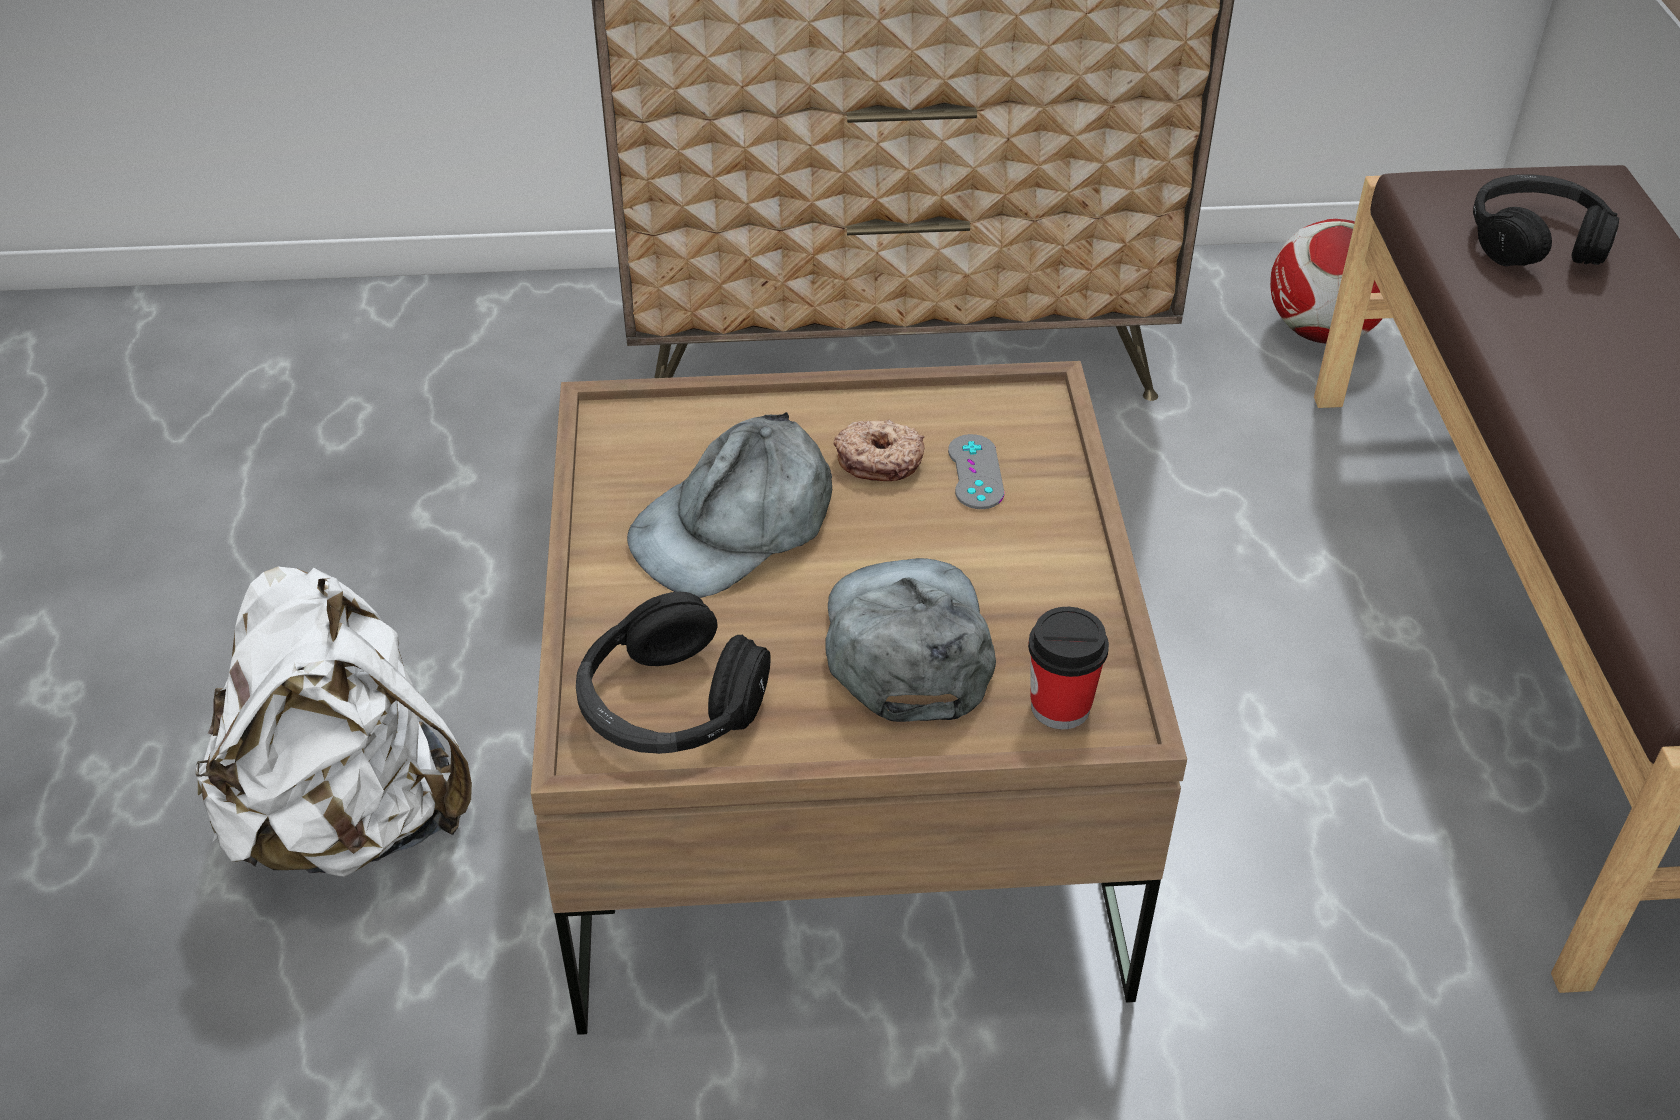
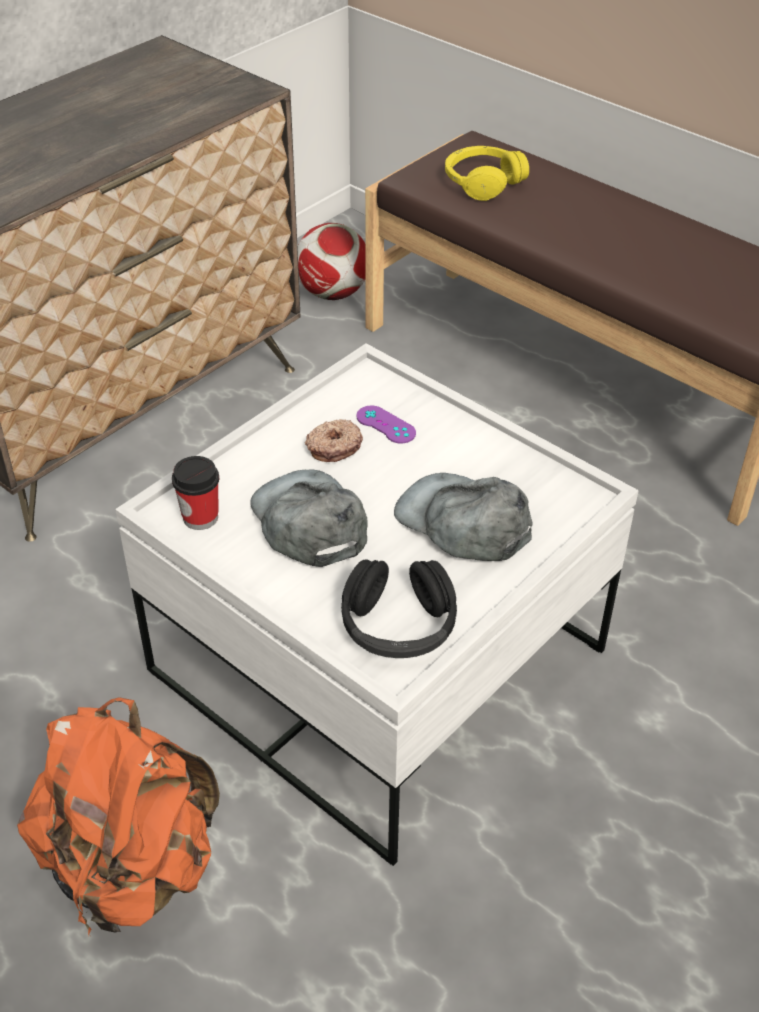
camera: 45 degrees left, 0 degrees up
(351, 818) = (132, 867): white backpack -> orange backpack
(736, 525) = (309, 522): grey cap -> grey cap turned 150 degrees clockwise
(840, 801) = (378, 661): brown coffee table -> white coffee table
(975, 472) = (385, 425): grey game controller -> purple game controller
(1060, 707) = (560, 504): cup -> cup (200, 517)
(1535, 241) = (483, 183): black headphones -> yellow headphones

